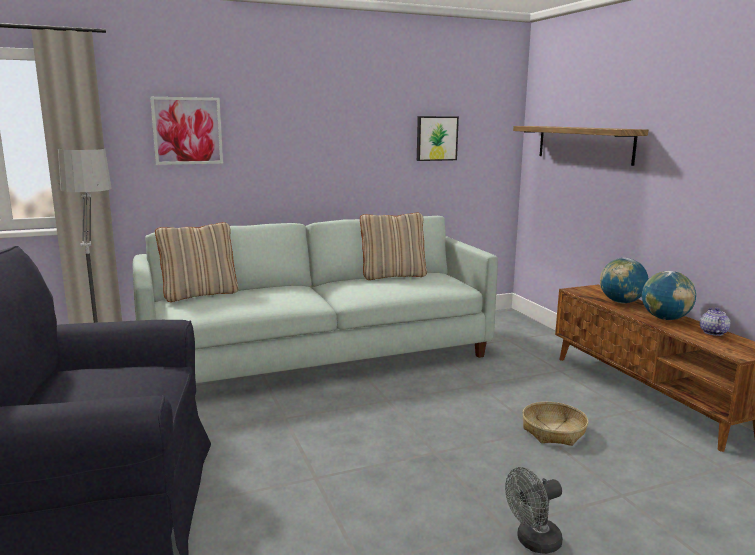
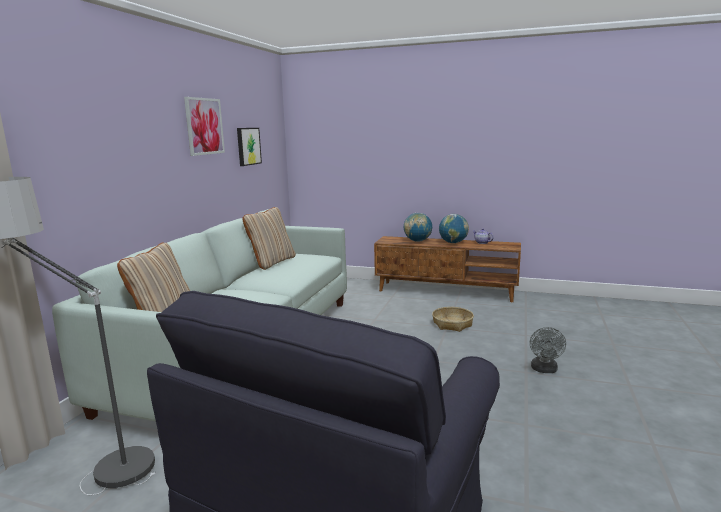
camera: 50 degrees left, 0 degrees up
(187, 131) = (80, 150): picture -> picture (204, 126)
(583, 144) = (352, 143): shelf -> none

